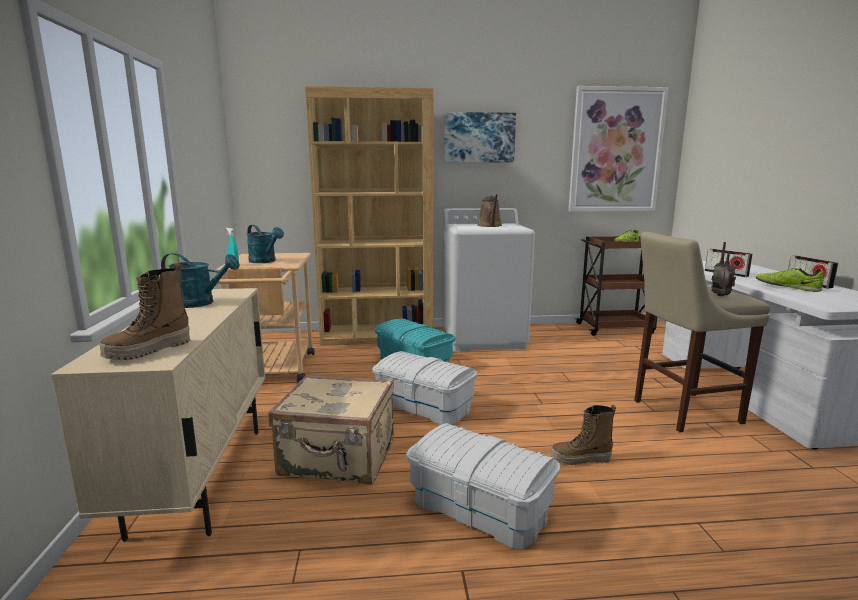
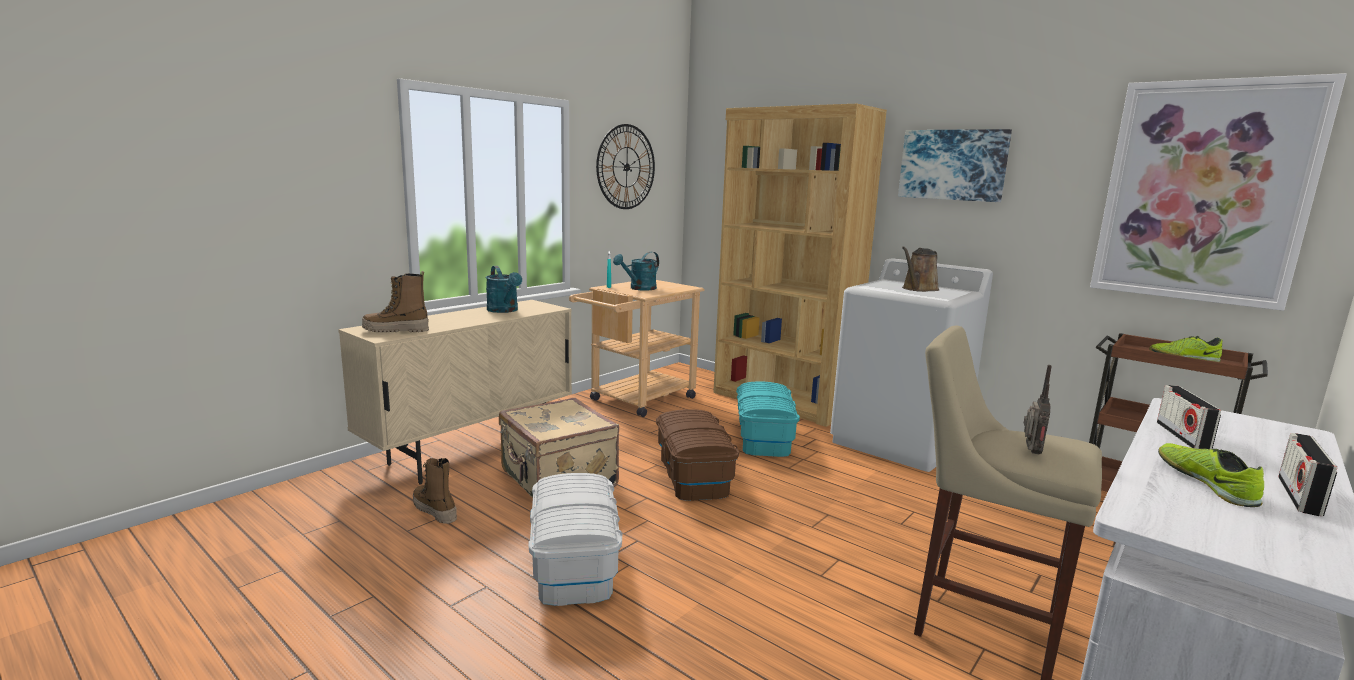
camera: 45 degrees right, 0 degrees up
(201, 142) = (626, 167): none -> wall clock
(265, 261) = (639, 288): turquoise watering can -> turquoise watering can turned 45 degrees clockwise
(424, 406) = (694, 476): white storage box -> brown storage box
(581, 459) = (733, 586): boot -> boot (434, 511)

